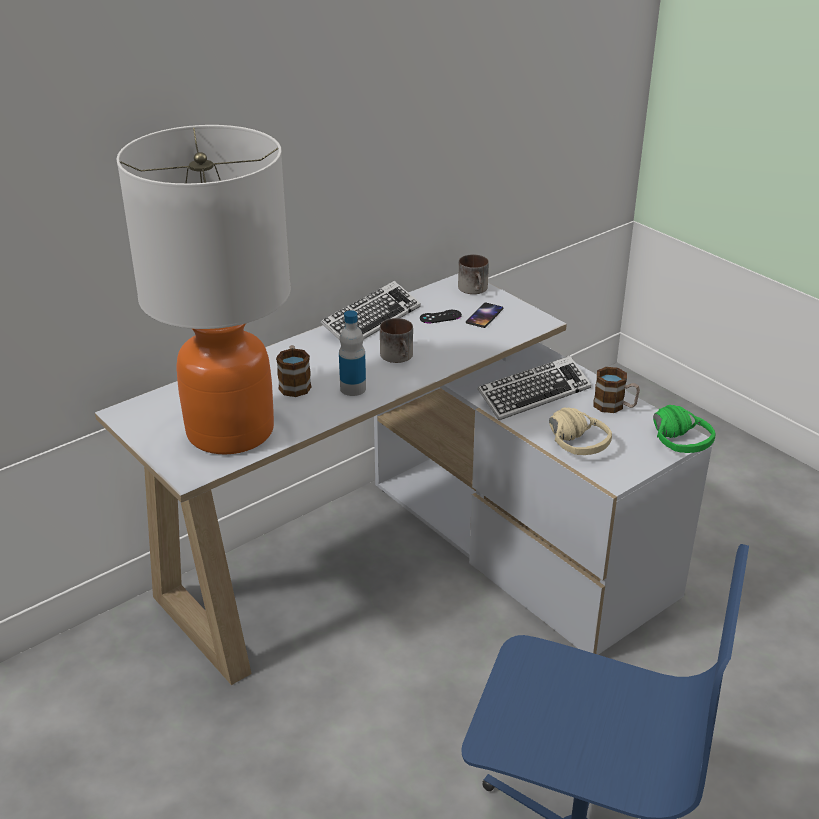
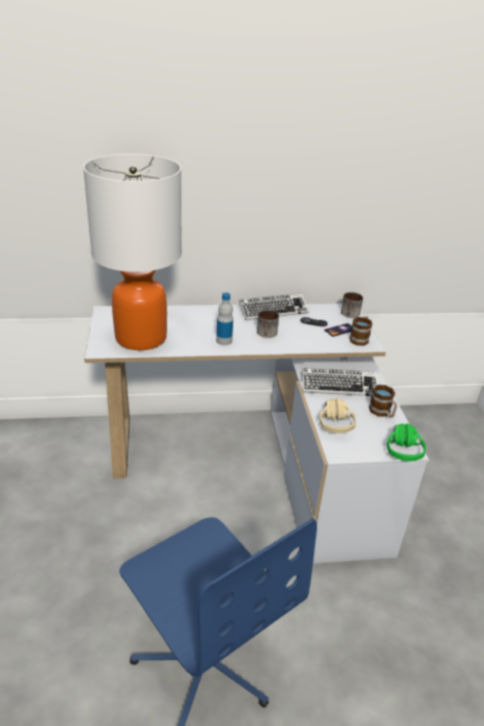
camera: 30 degrees right, 0 degrees up
(294, 384) = (197, 327): mug -> mug (360, 338)

